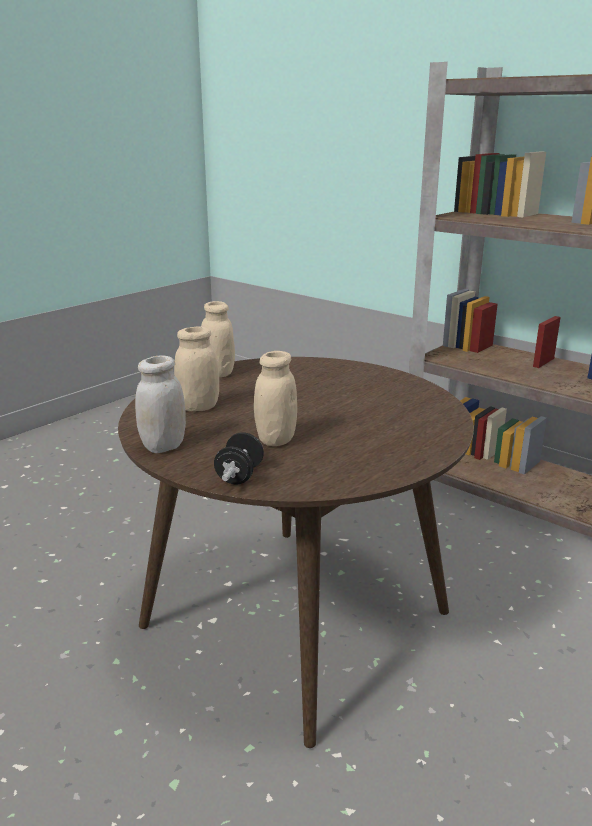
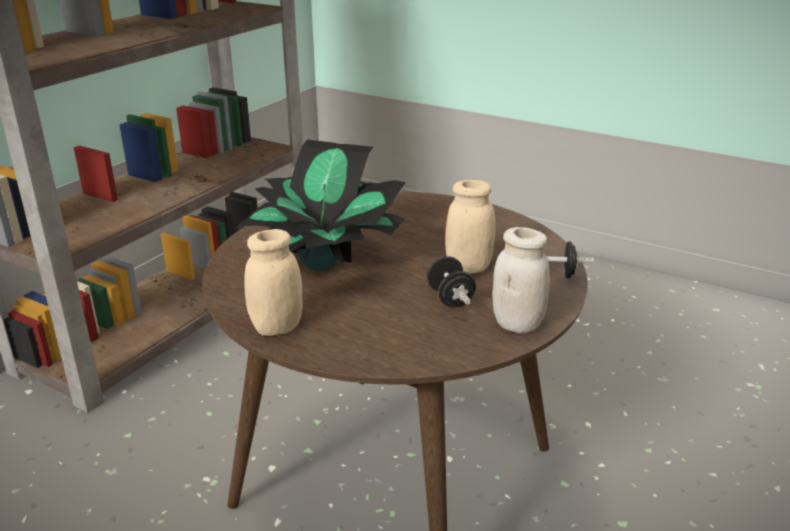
camera: 100 degrees left, 5 degrees up
(198, 407) = (402, 322): beige jar -> none
(223, 426) = (450, 298): none -> black dumbbell
(307, 387) = (322, 264): none -> potted plant

